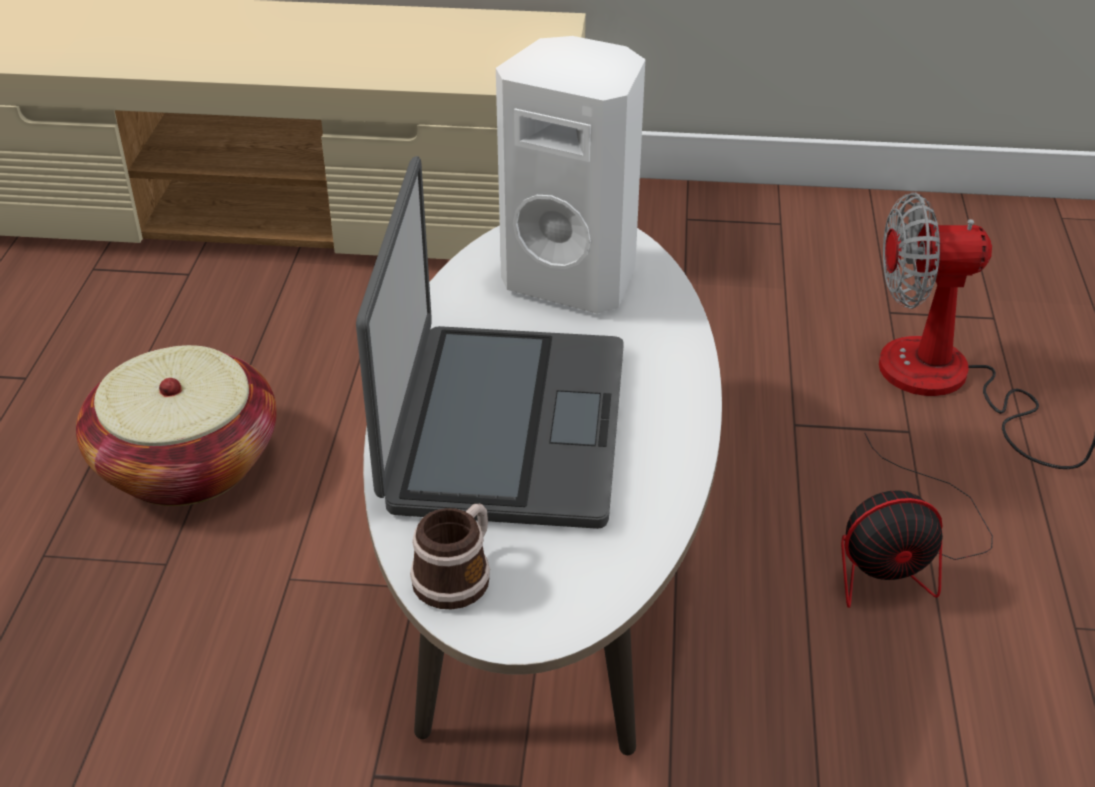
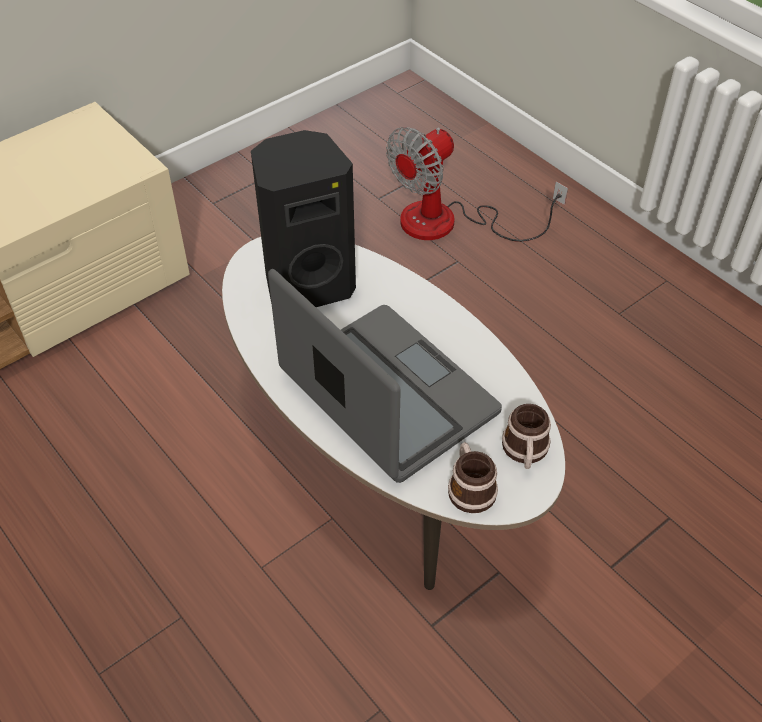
camera: 45 degrees left, 10 degrees up
(187, 463) = (112, 552): basket -> none
(573, 278) = (307, 285): white speaker -> black speaker
(574, 588) = (525, 452): none -> mug
(902, 553) = (522, 328): fan -> none

